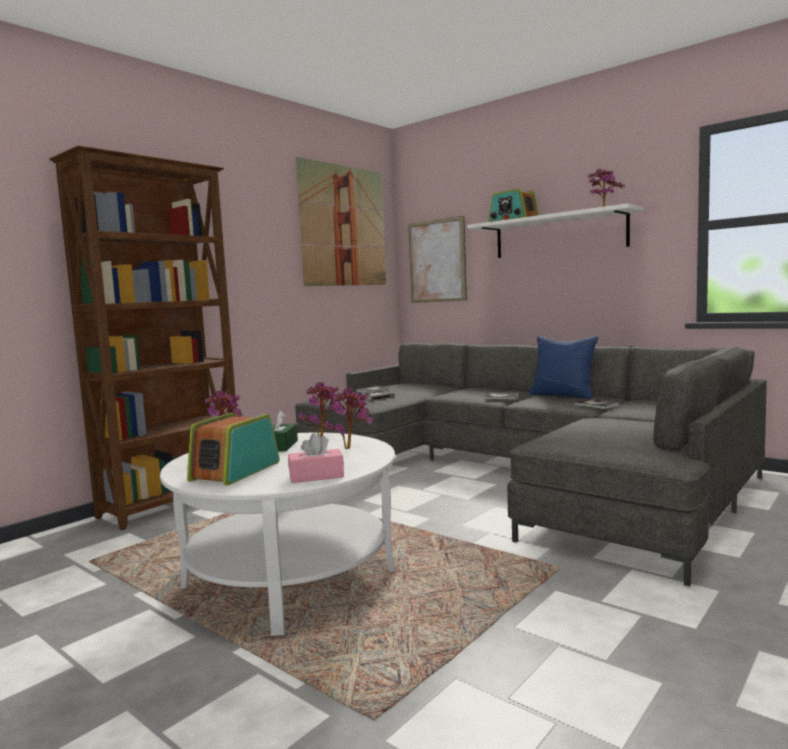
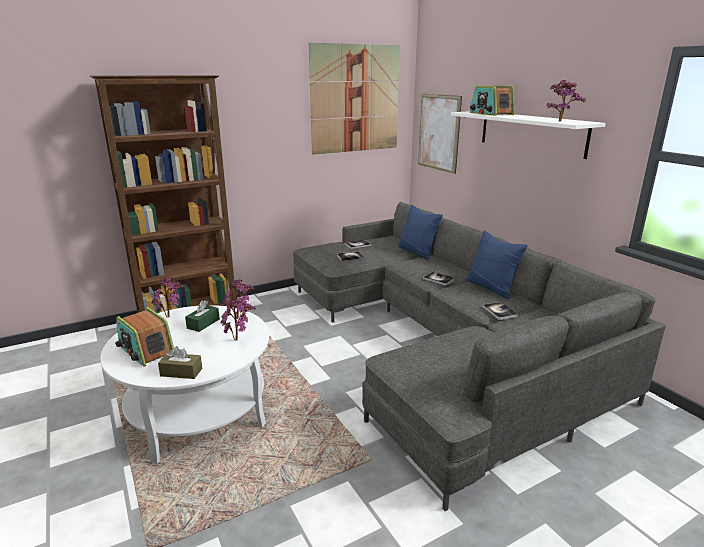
camera: 20 degrees right, 15 degrees up
(234, 471) = (146, 350): radio -> radio turned 90 degrees counterclockwise
(316, 476) = (181, 372): pink tissue box -> brown tissue box
(447, 387) = (417, 251): none -> blue pillow

